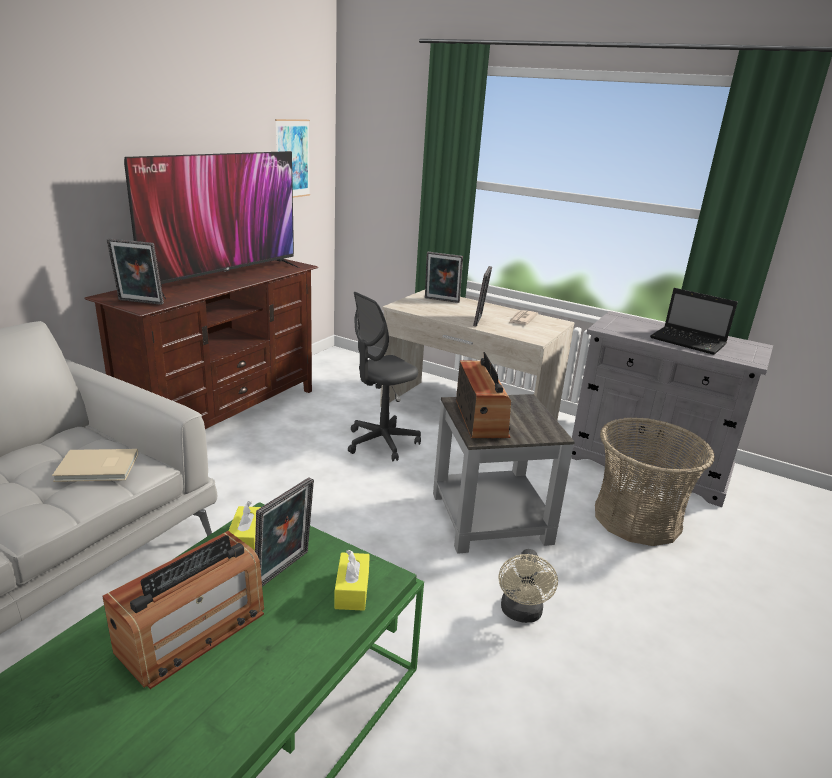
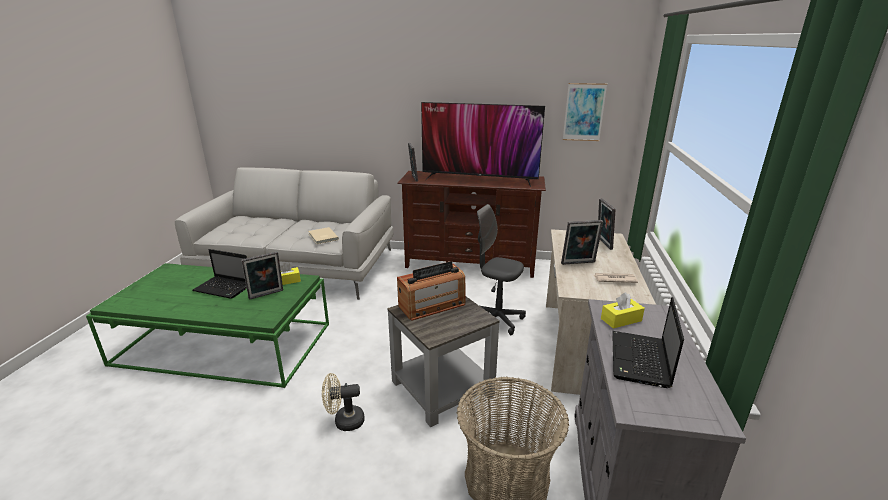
camera: 70 degrees right, 0 degrees up
(192, 632) = (224, 288): radio -> laptop
(285, 570) = (266, 295): picture frame -> picture frame turned 45 degrees counterclockwise
(352, 590) = (256, 314): yellow tissue box -> yellow tissue box (621, 320)

